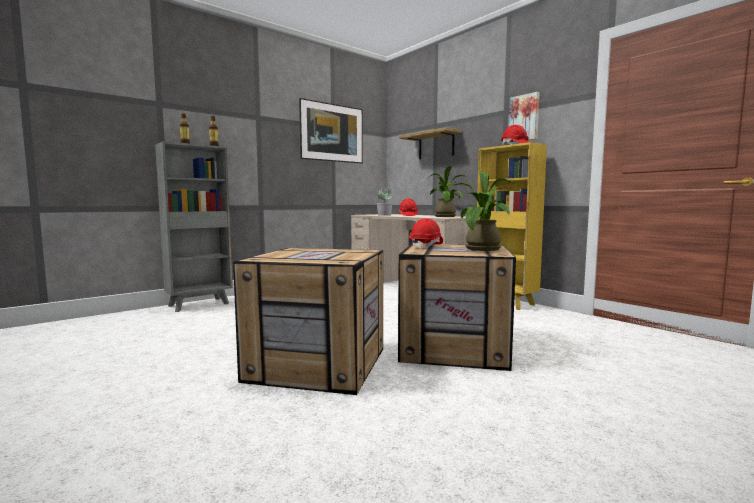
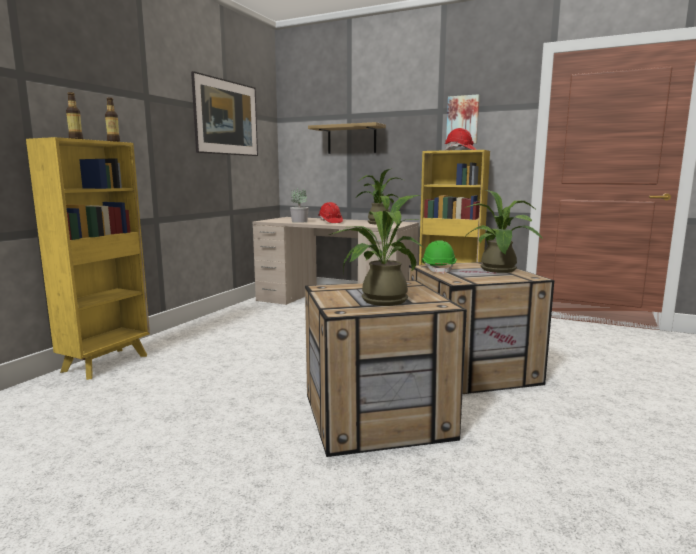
camera: 25 degrees left, 5 degrees up
(200, 304) = (107, 363): grey bookcase -> yellow bookcase
(304, 257) = (378, 301): none -> potted plant
(426, 246) = (438, 269): red hard hat -> green hard hat

